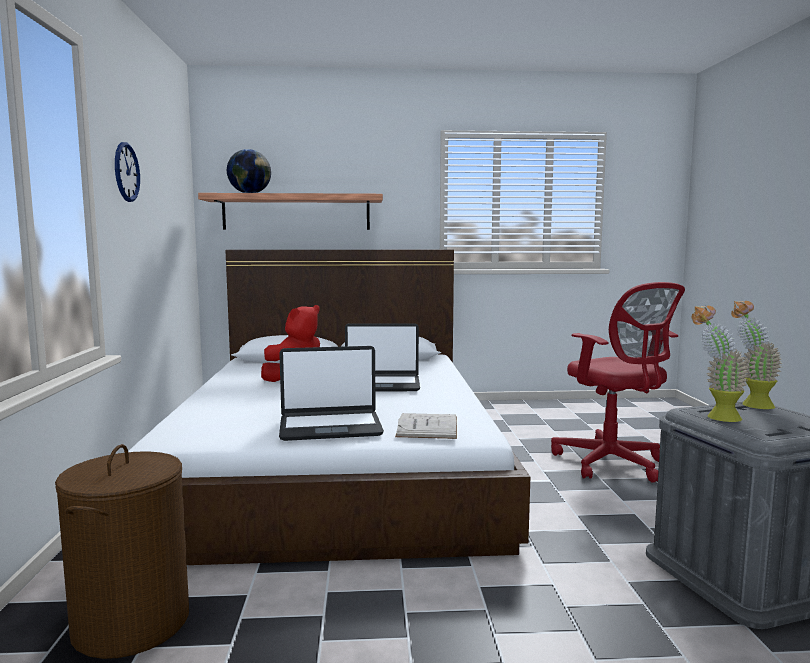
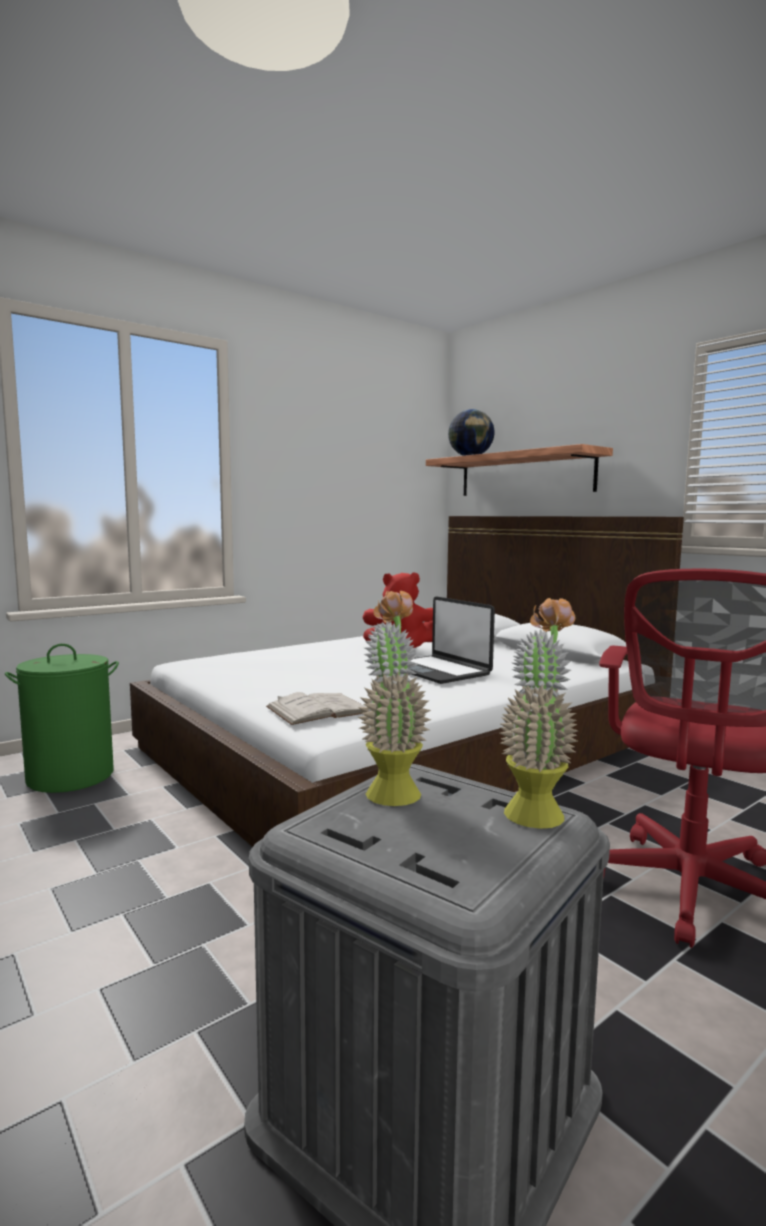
camera: 55 degrees right, 0 degrees up
(126, 172) = (295, 445): wall clock -> none
(132, 623) = (71, 776): brown laundry basket -> green laundry basket
(330, 427) = (268, 685): laptop -> none

